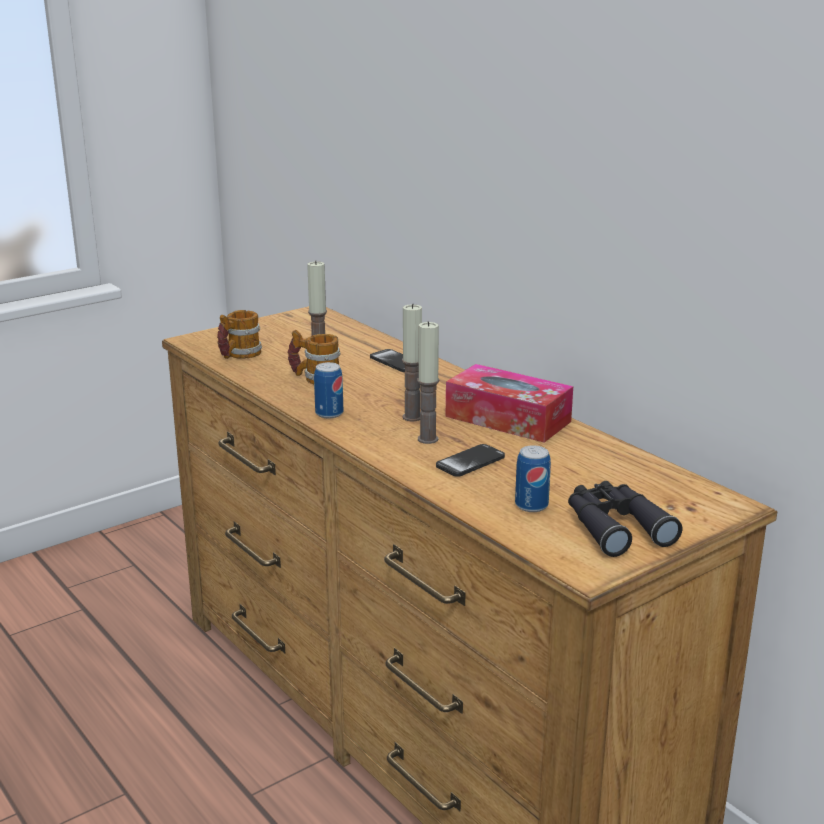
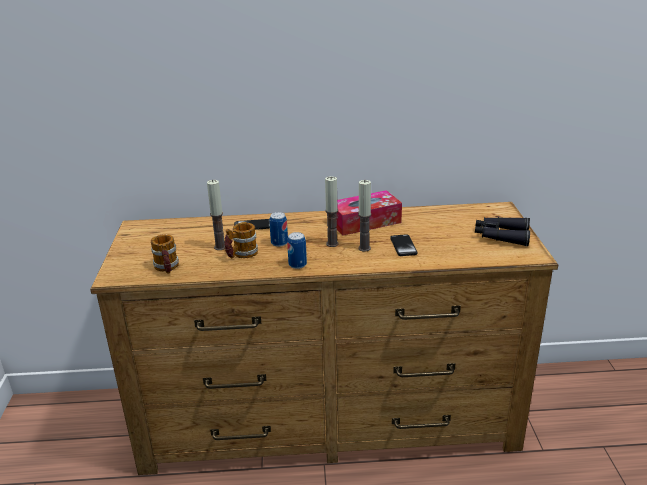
camera: 55 degrees left, 5 degrees up
(531, 505) = (464, 247): can -> can (279, 243)

